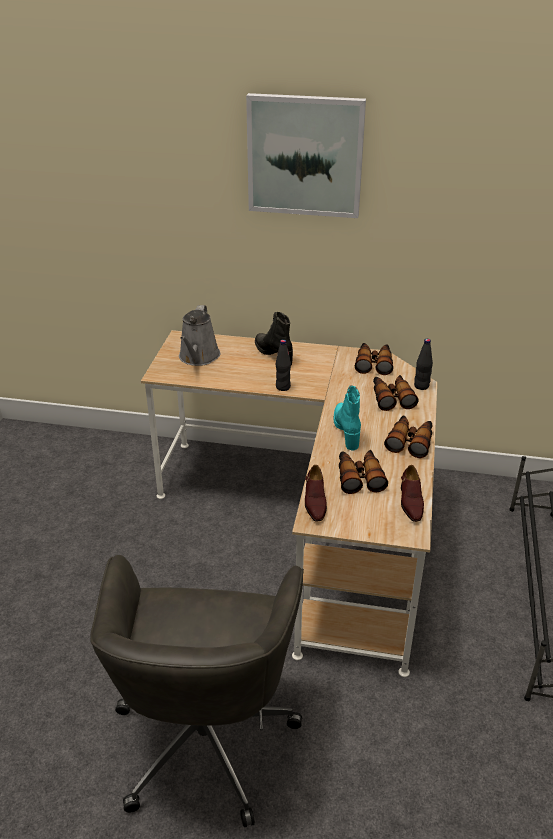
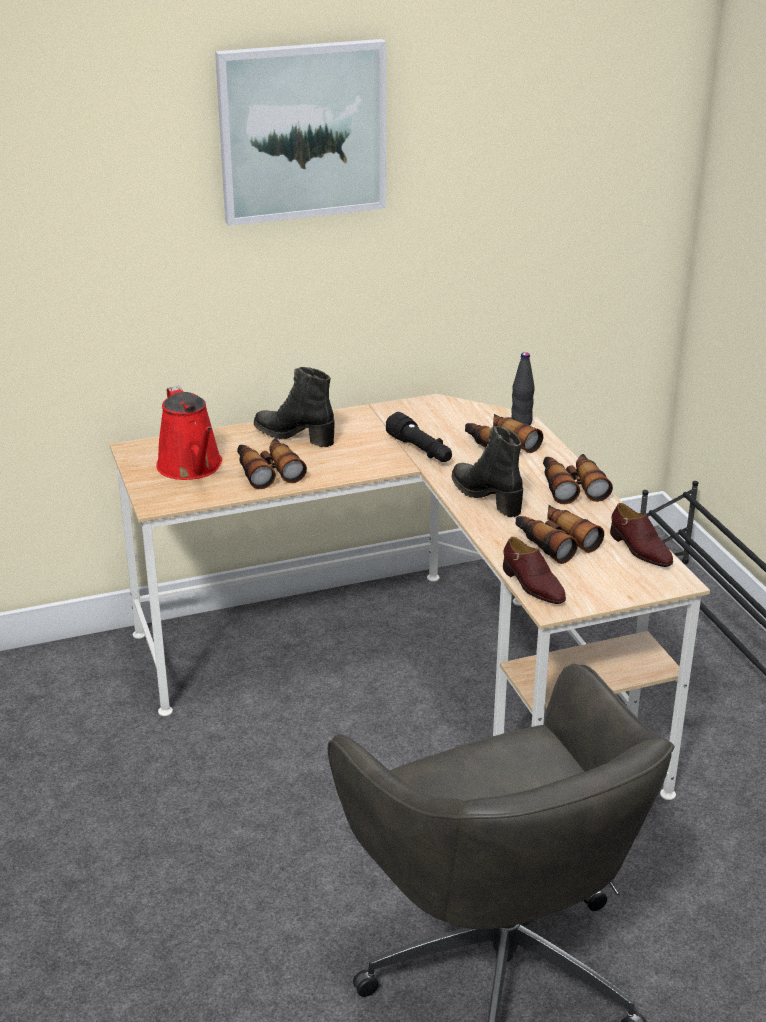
camera: 30 degrees left, 5 degrees down
(198, 357) = (192, 467): grey watering can -> red watering can
(283, 387) = (350, 471): black bottle -> none
(338, 386) = (420, 450): none -> black flashlight
(347, 431) = (487, 497): turquoise boot -> black boot
(374, 363) = (436, 413): binoculars -> binoculars (268, 471)

